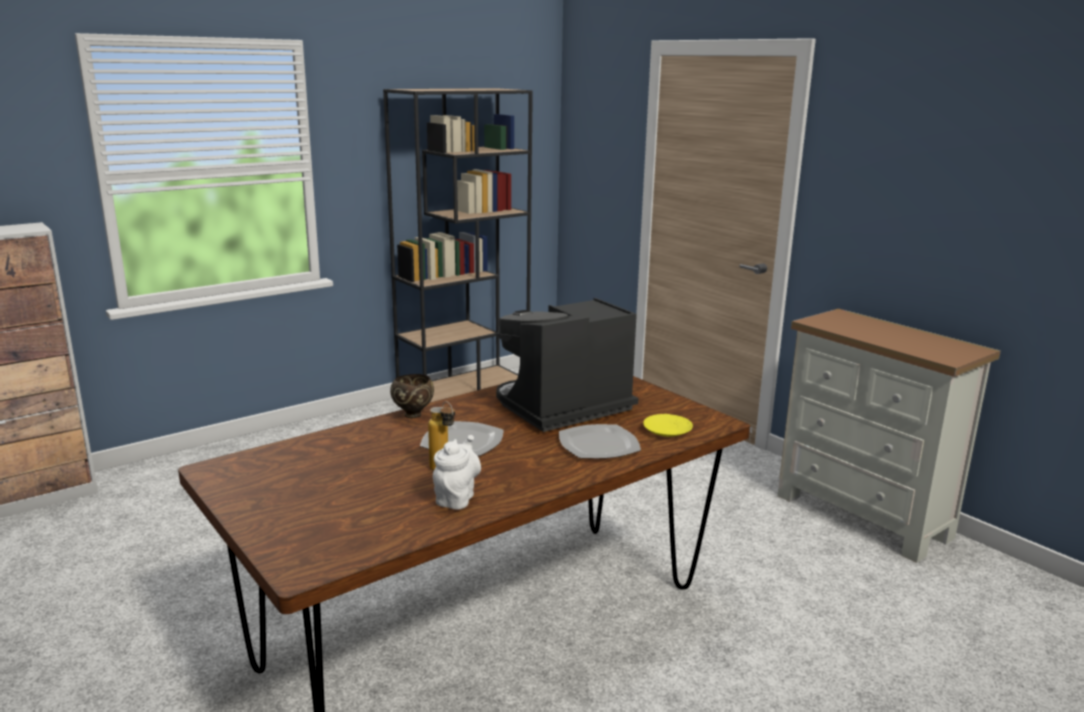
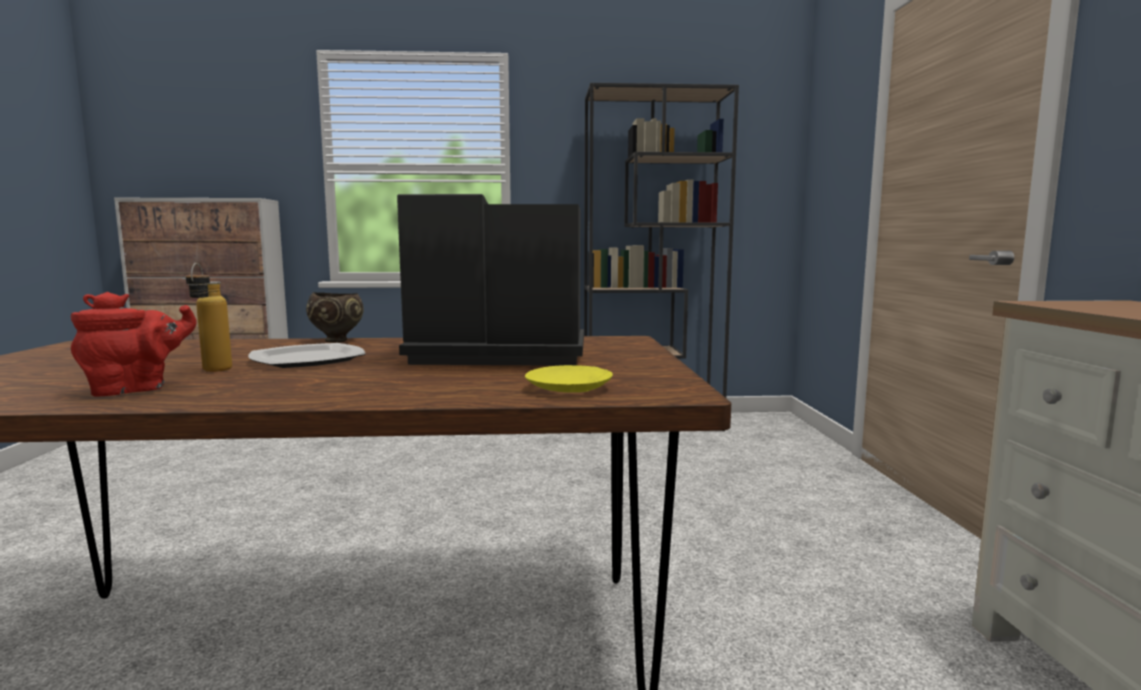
camera: 35 degrees right, 10 degrees down
(456, 498) = (136, 390): white teapot -> red teapot
(598, 445) = (434, 383): plate -> none

